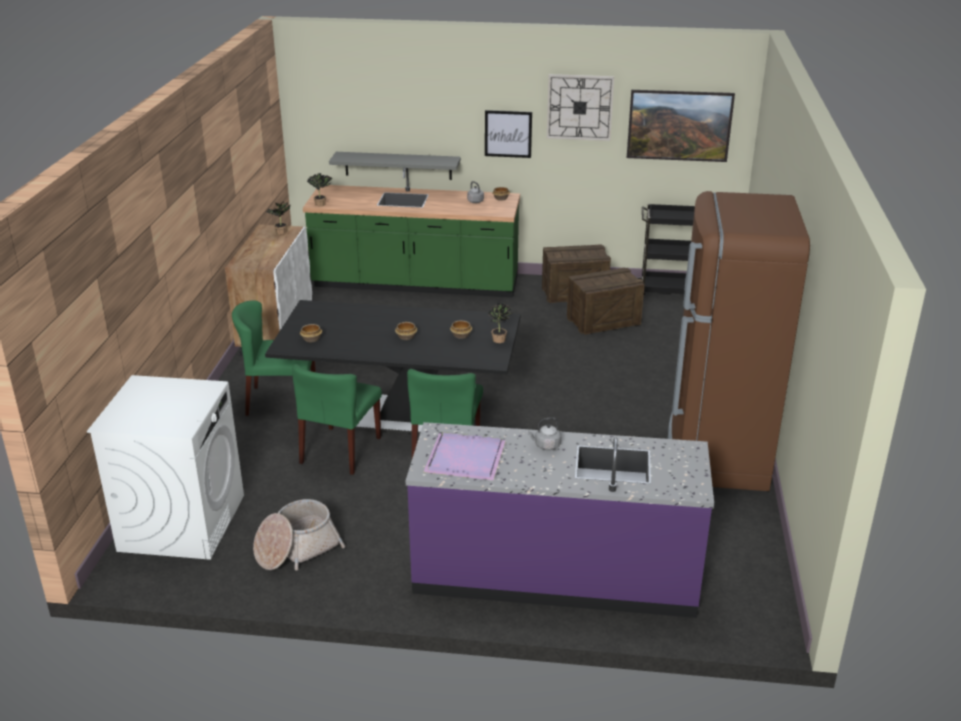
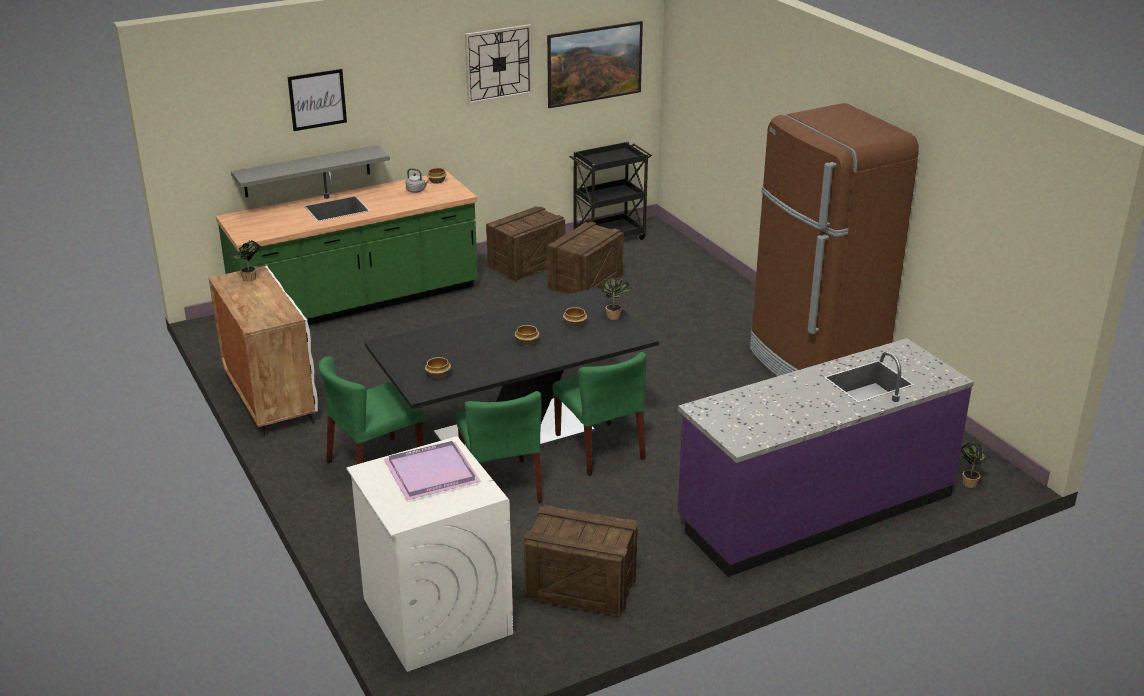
camera: 35 degrees left, 0 degrees up
(296, 549) = (580, 588): basket -> crate
(321, 203) = (252, 235): potted plant -> potted plant (968, 482)
(463, 459) = (756, 422): purple tray -> purple tray (430, 474)
(508, 134) = (427, 108): picture -> picture (317, 99)
(546, 445) = (801, 386): grey kettle -> none

